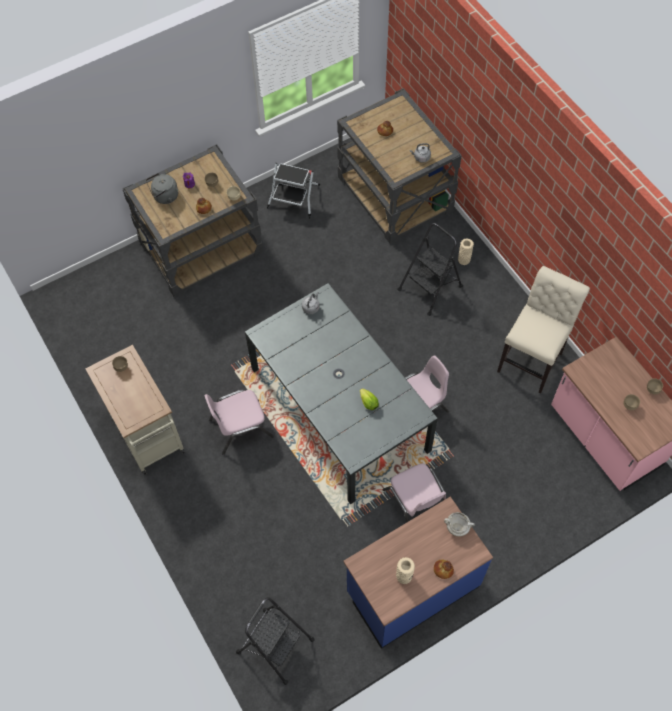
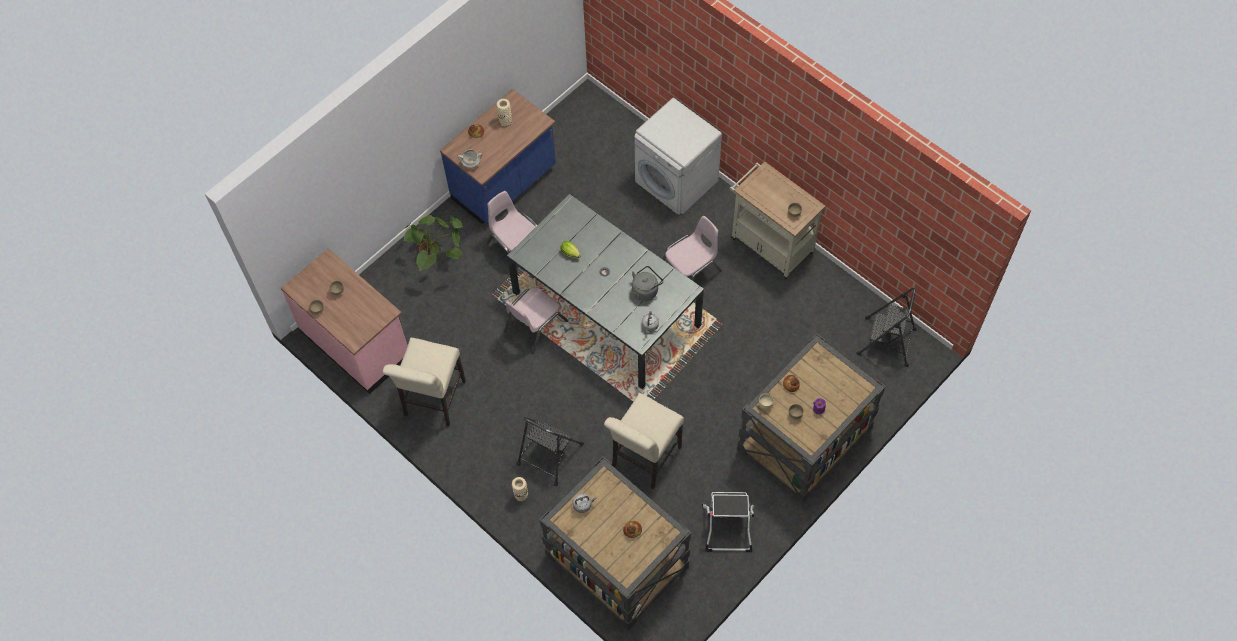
camera: 165 degrees right, 0 degrees up
(164, 197) = (837, 388): grey kettle -> grey kettle (646, 290)
(216, 538) = (675, 181): none -> white washing machine
(273, 644) = (603, 124): black step ladder -> black step ladder (888, 342)
(347, 263) = (643, 459): none -> beige stool
(506, 513) = (437, 258): none -> potted plant

